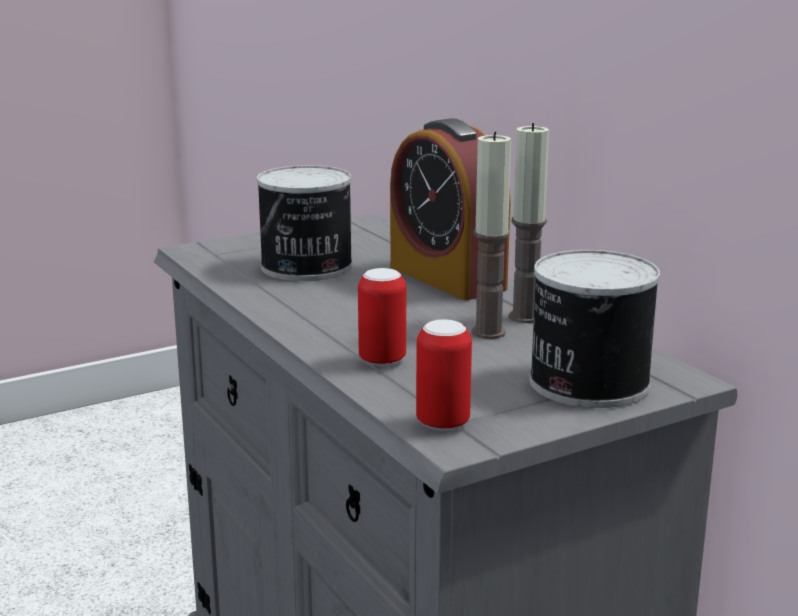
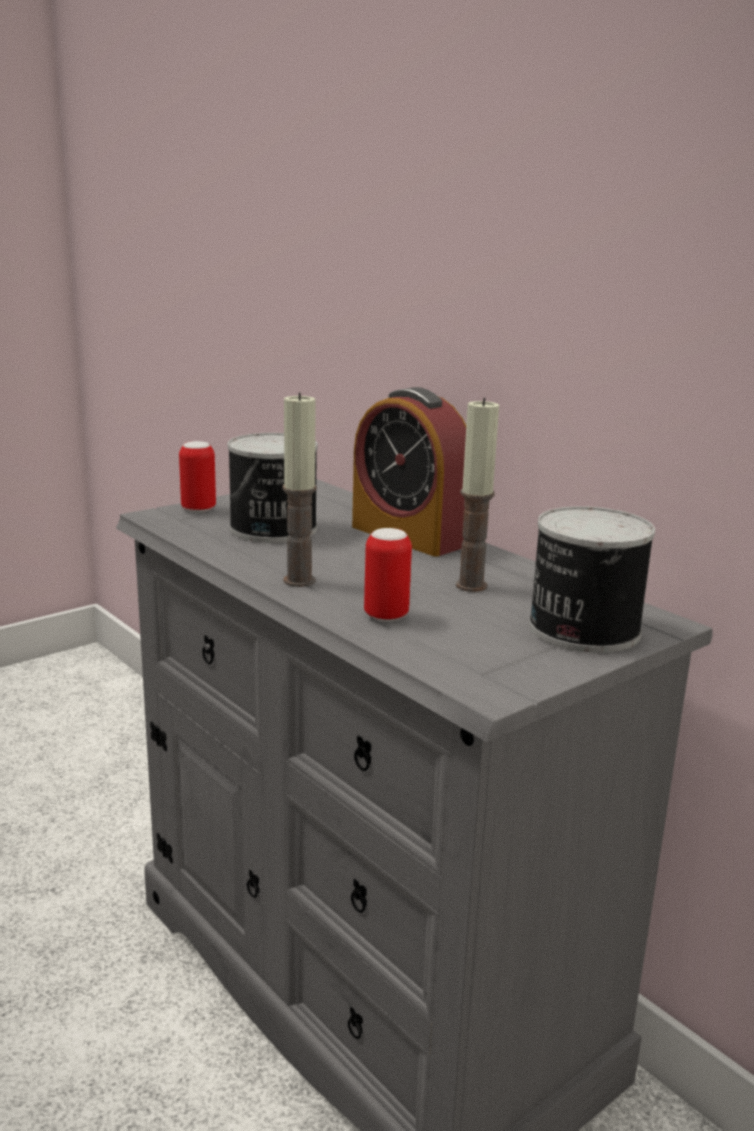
camera: 10 degrees left, 0 degrees up
(442, 423) = (471, 674): can -> can (198, 509)
(525, 317) = (497, 570): candle -> candle (299, 581)

